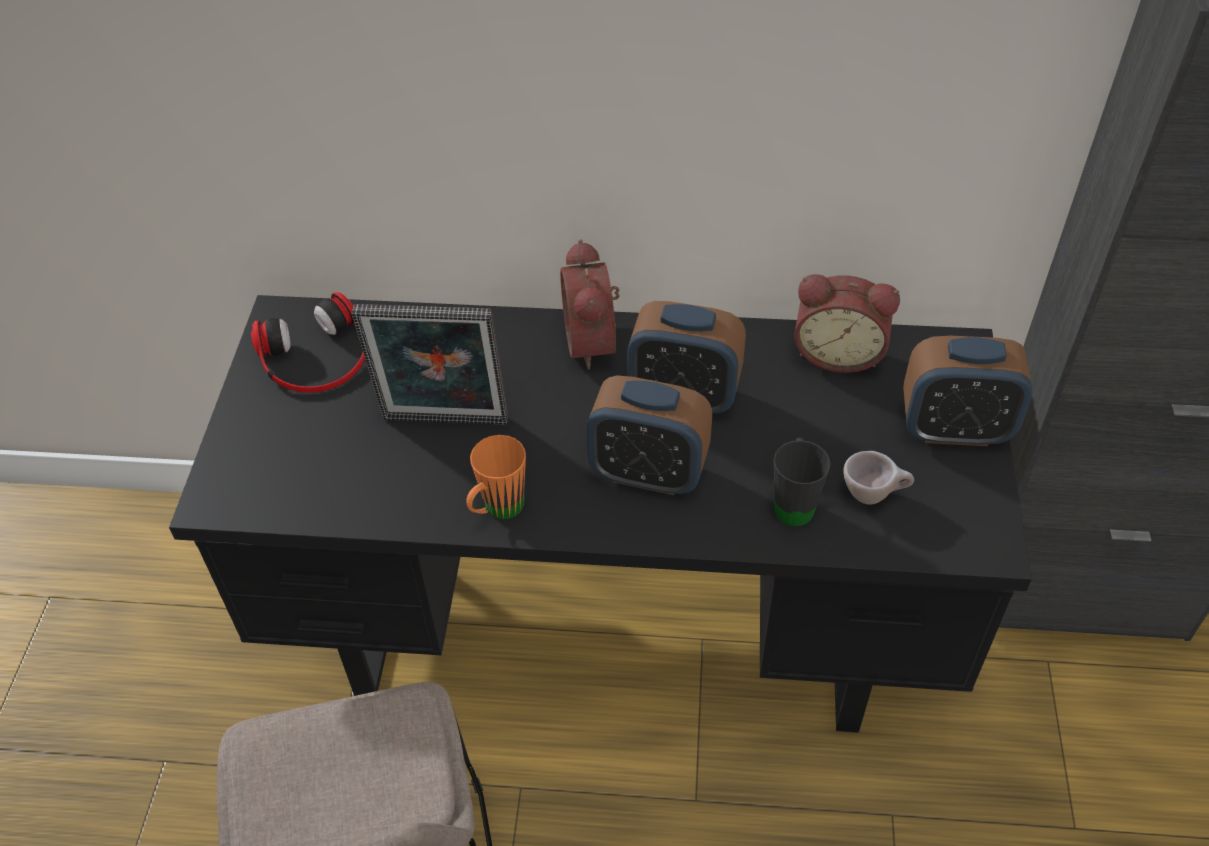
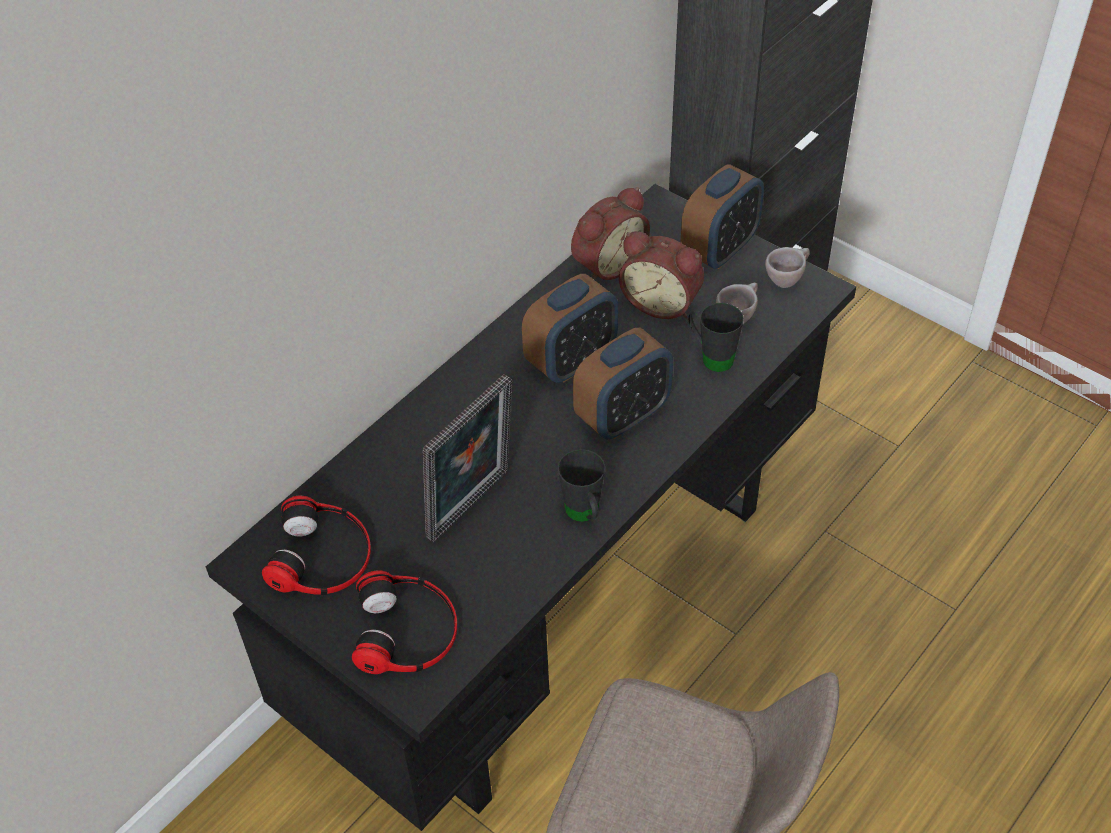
camera: 55 degrees left, 0 degrees up
(274, 456) = (407, 630): none -> headphones
(497, 511) = (585, 515): orange mug -> black mug
(595, 341) = (474, 380): alarm clock -> alarm clock (662, 302)
(973, 509) = (787, 279): none -> beige cup

